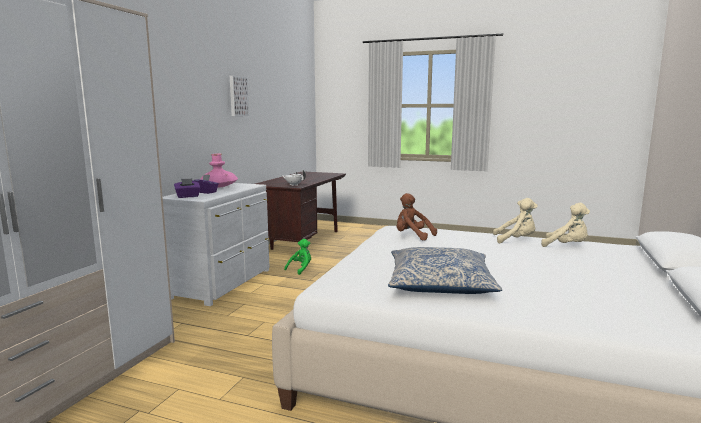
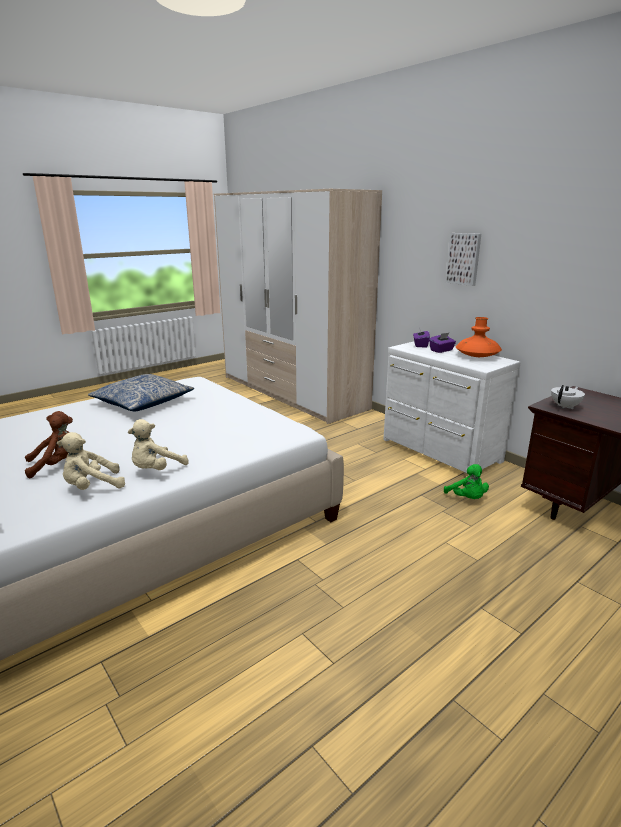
camera: 120 degrees right, 10 degrees up
(219, 187) = (477, 356): pink vase -> orange vase
(237, 96) = (587, 249): picture -> picture (464, 259)
(412, 236) = (247, 424): brown plush toy -> brown plush toy (57, 465)

